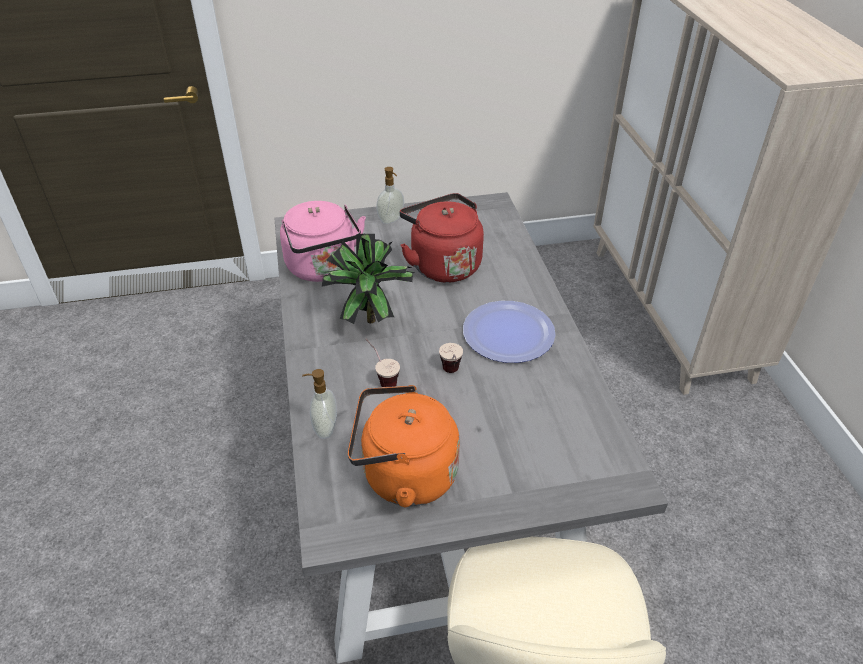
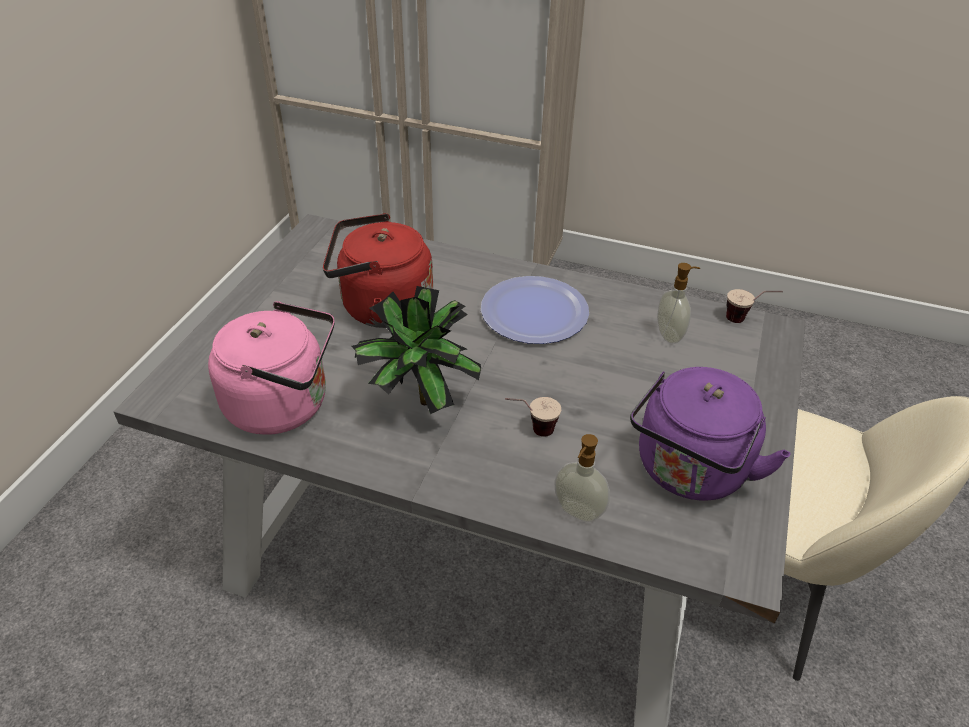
camera: 60 degrees left, 0 degrees up
(391, 220) = (255, 311): soap dispenser -> soap dispenser (670, 334)
(403, 476) = (689, 472): orange kettle -> purple kettle
(452, 374) = (565, 375): cup -> cup (746, 320)

